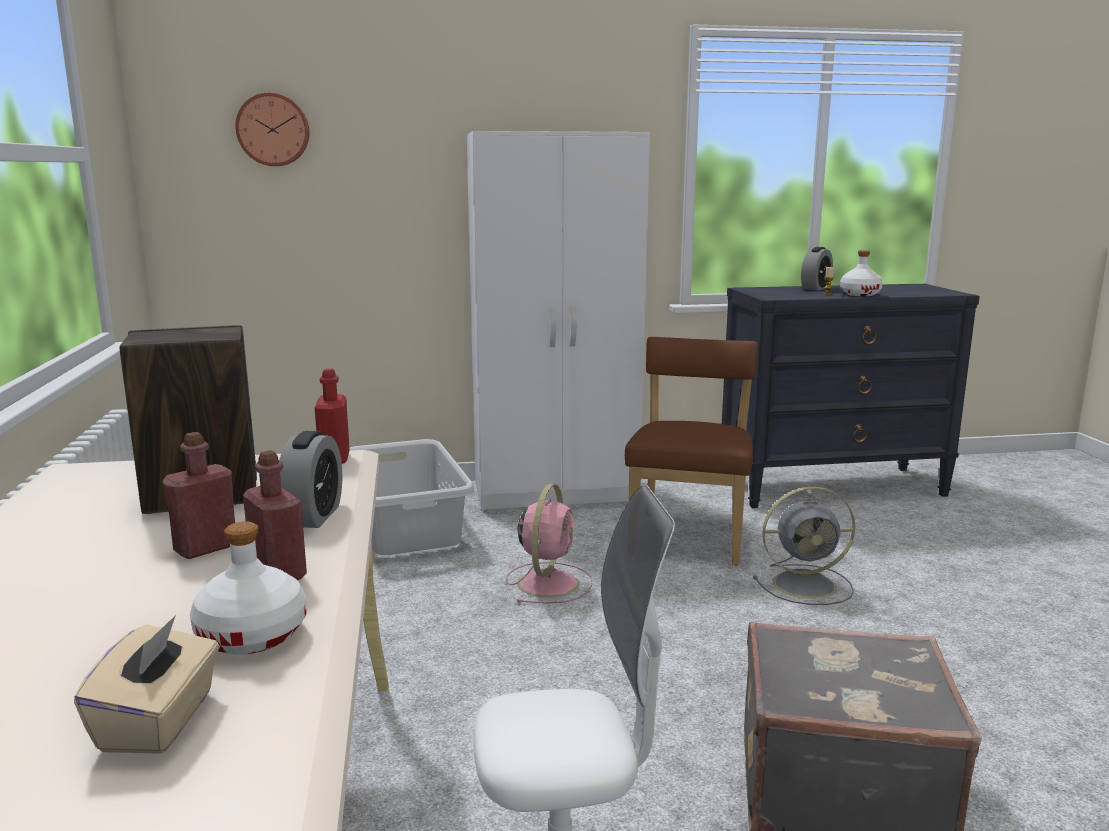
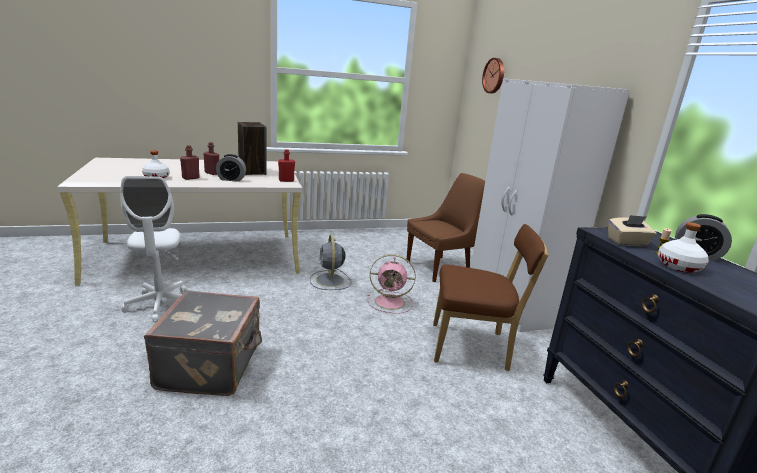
camera: 80 degrees right, 5 degrees up
(159, 721) = (124, 174): beige tissue box -> beige tissue box (627, 243)
(408, 525) = (439, 268): grey laundry basket -> brown chair
(807, 584) = (417, 388): grey fan -> grey fan (330, 281)

